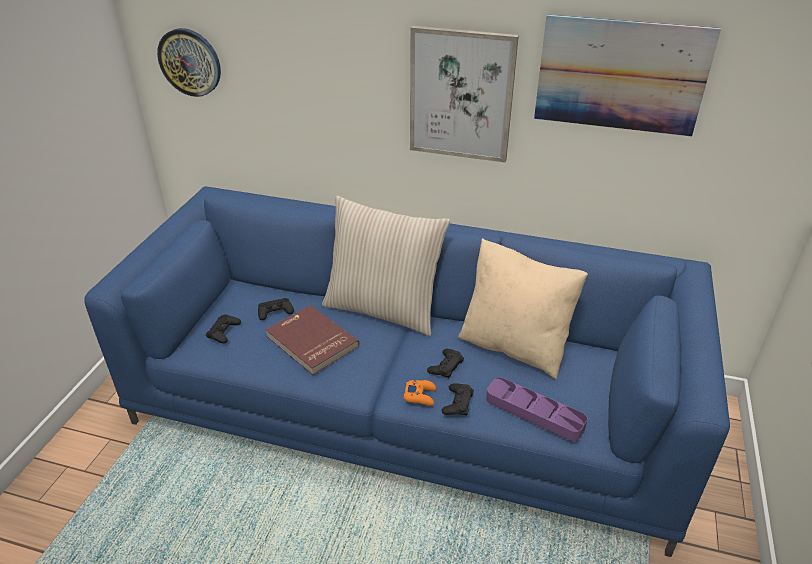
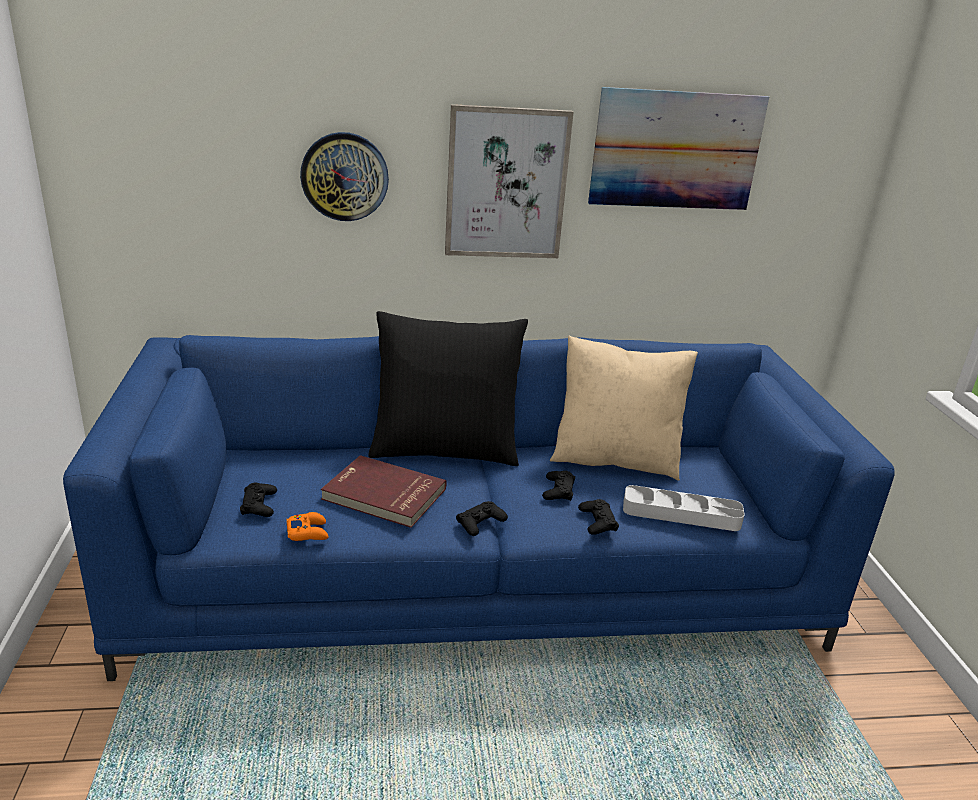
camera: 25 degrees left, 10 degrees down
(190, 62) = (139, 164): wall clock -> wall clock (345, 176)
(275, 312) = (313, 472): black game controller -> black game controller (480, 523)
(383, 309) = (445, 449): beige pillow -> black pillow
(420, 395) = (551, 523): orange game controller -> orange game controller (308, 532)
(534, 412) = (681, 514): purple tray -> grey tray

